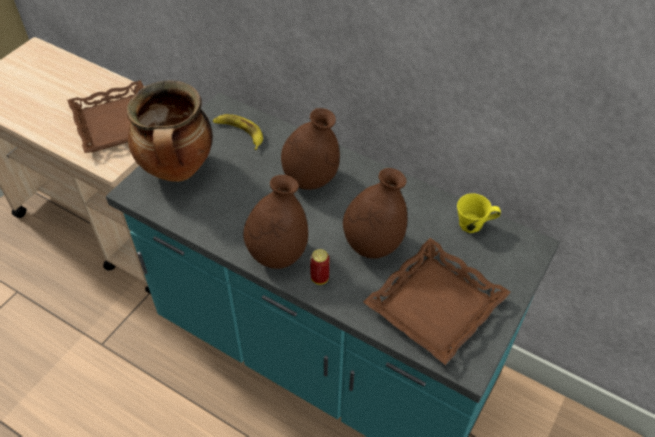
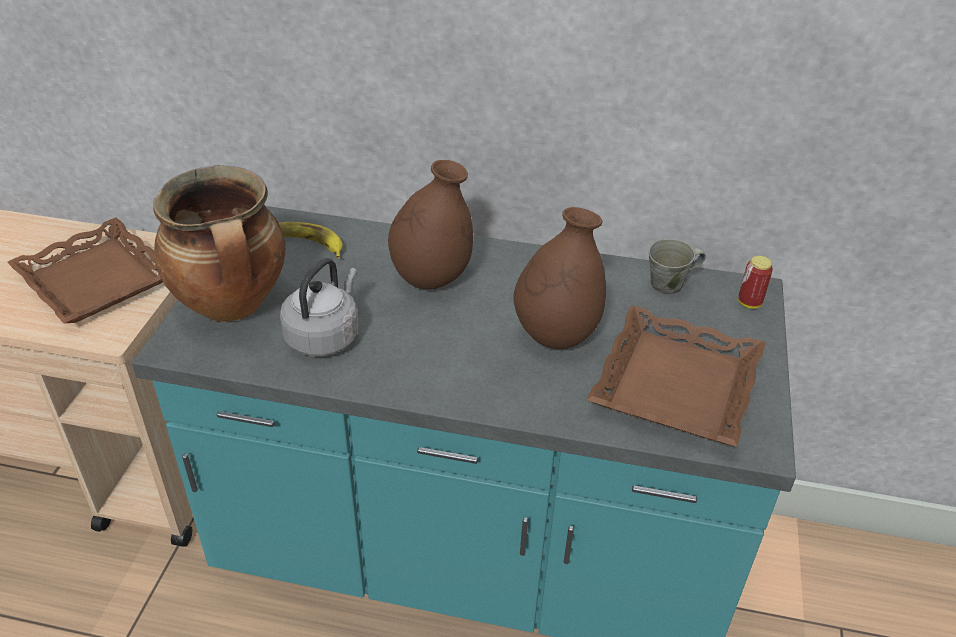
camera: 20 degrees left, 10 degrees down
(224, 207) = (324, 336): none -> grey kettle
(278, 254) = (432, 376): brown vase -> none
(319, 278) = (506, 391): can -> can (749, 303)
(472, 225) = (669, 284): yellow mug -> grey mug

